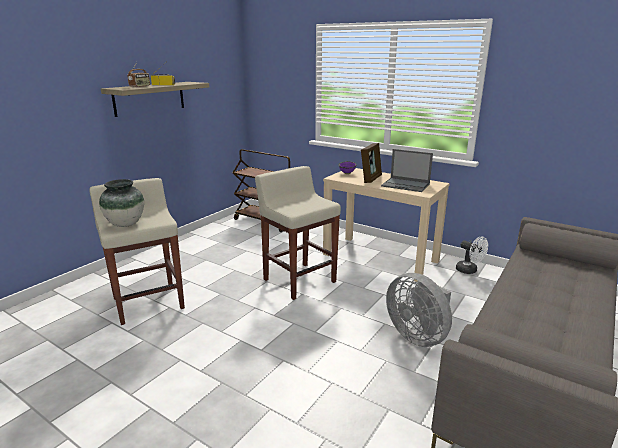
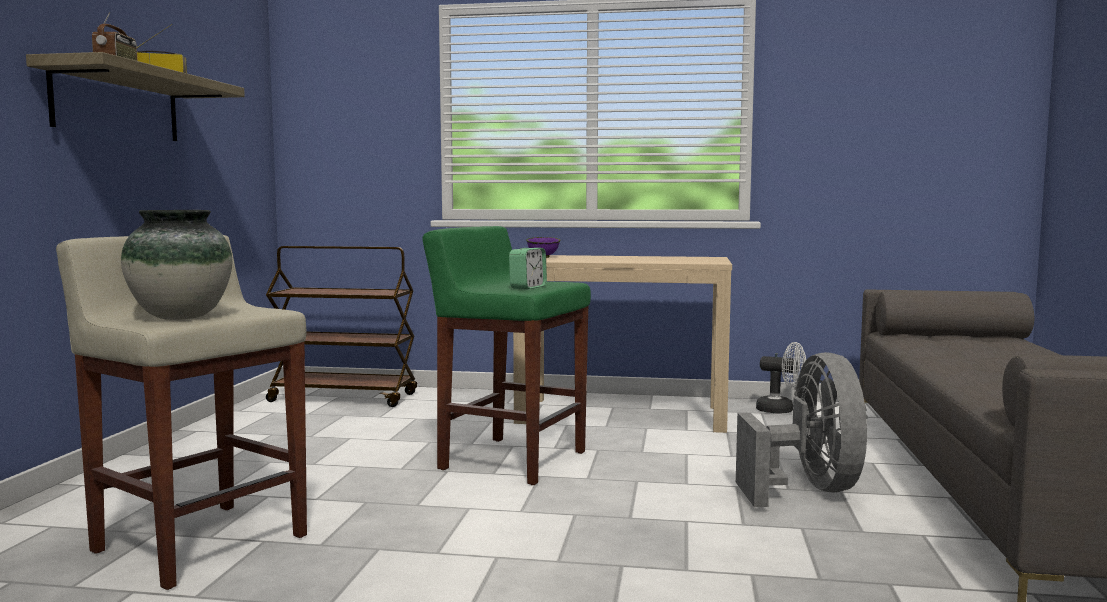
camera: 25 degrees left, 15 degrees down
(298, 208) = (528, 287): none -> alarm clock
(299, 280) = (511, 460): beige stool -> green stool
(371, 178) = (596, 259): picture frame -> none
(406, 185) = (667, 260): laptop -> none
(418, 335) = (808, 490): grey fan -> grey fan turned 120 degrees counterclockwise

